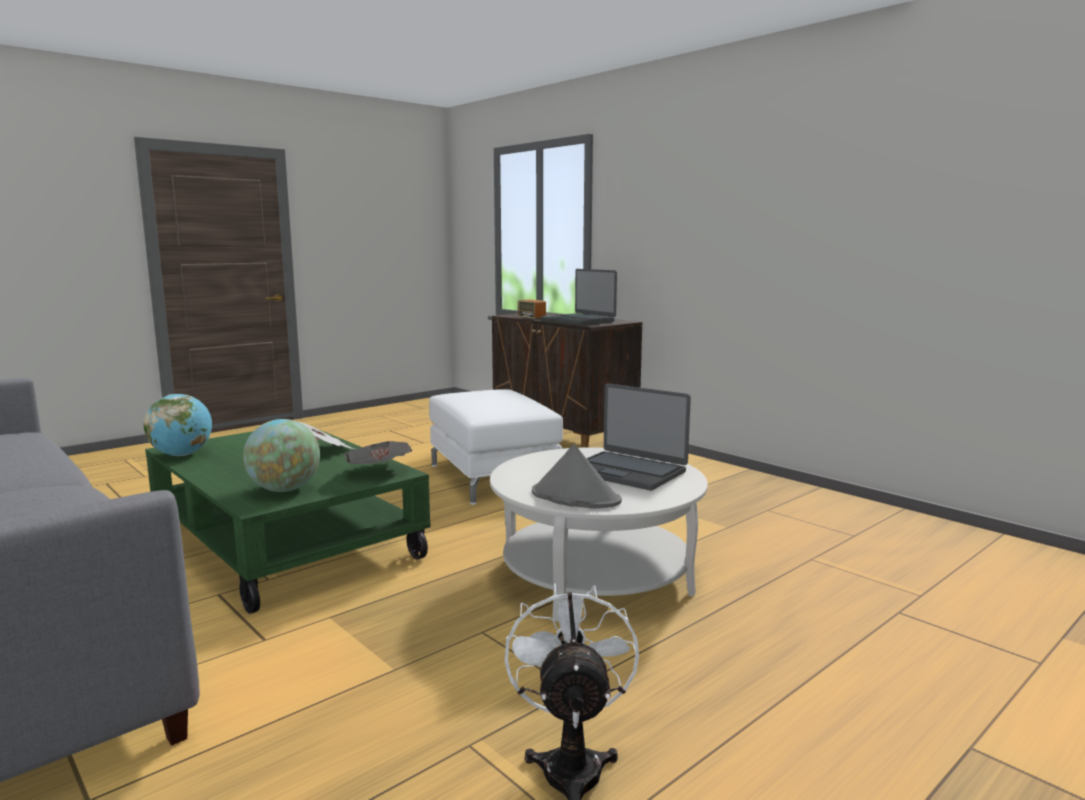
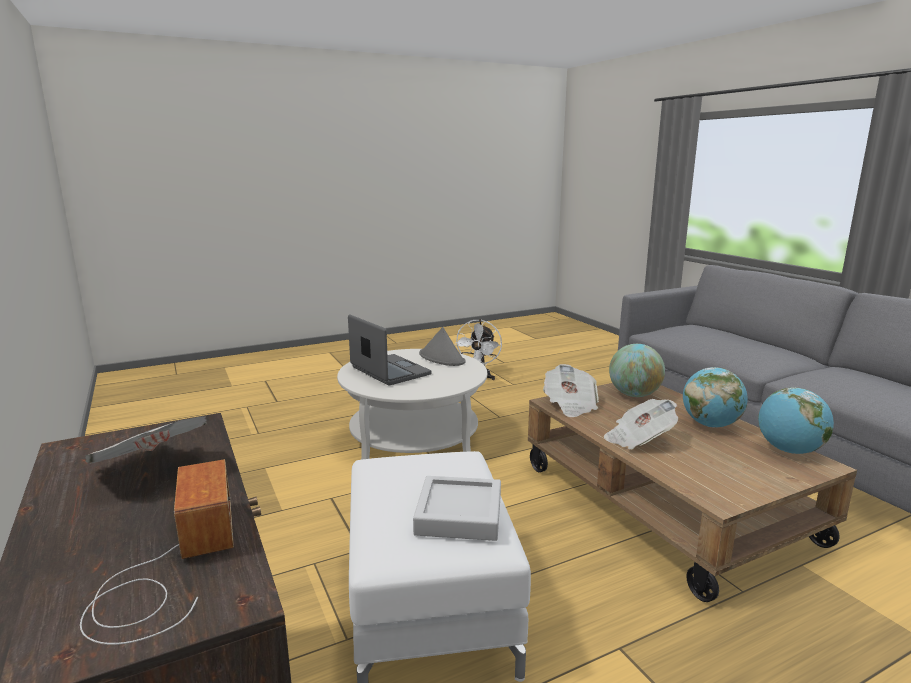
camera: 165 degrees left, 5 degrees up
(228, 467) = (710, 425): none -> globe
(283, 543) = (664, 503): green coffee table -> brown coffee table
(469, 395) = (459, 514): none -> grey tray
(578, 320) = (152, 469): laptop -> newspaper

